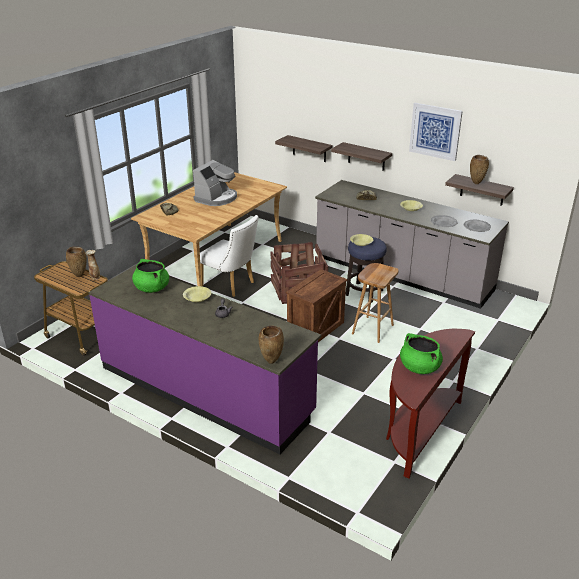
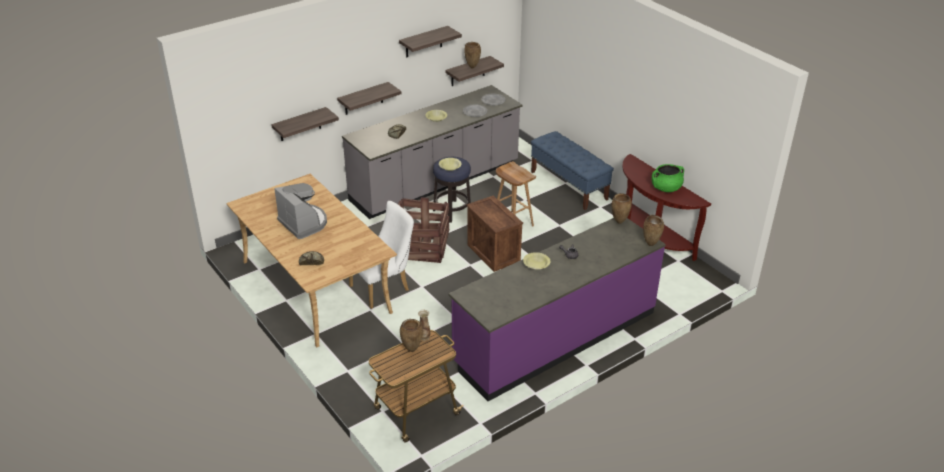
camera: 70 degrees left, 5 degrees up
(151, 288) = (504, 289): green cooking pot -> none
(302, 334) = (619, 222): none -> brown vase
(435, 131) = (423, 42): picture -> shelf
(474, 352) = (569, 185): none -> blue bench

